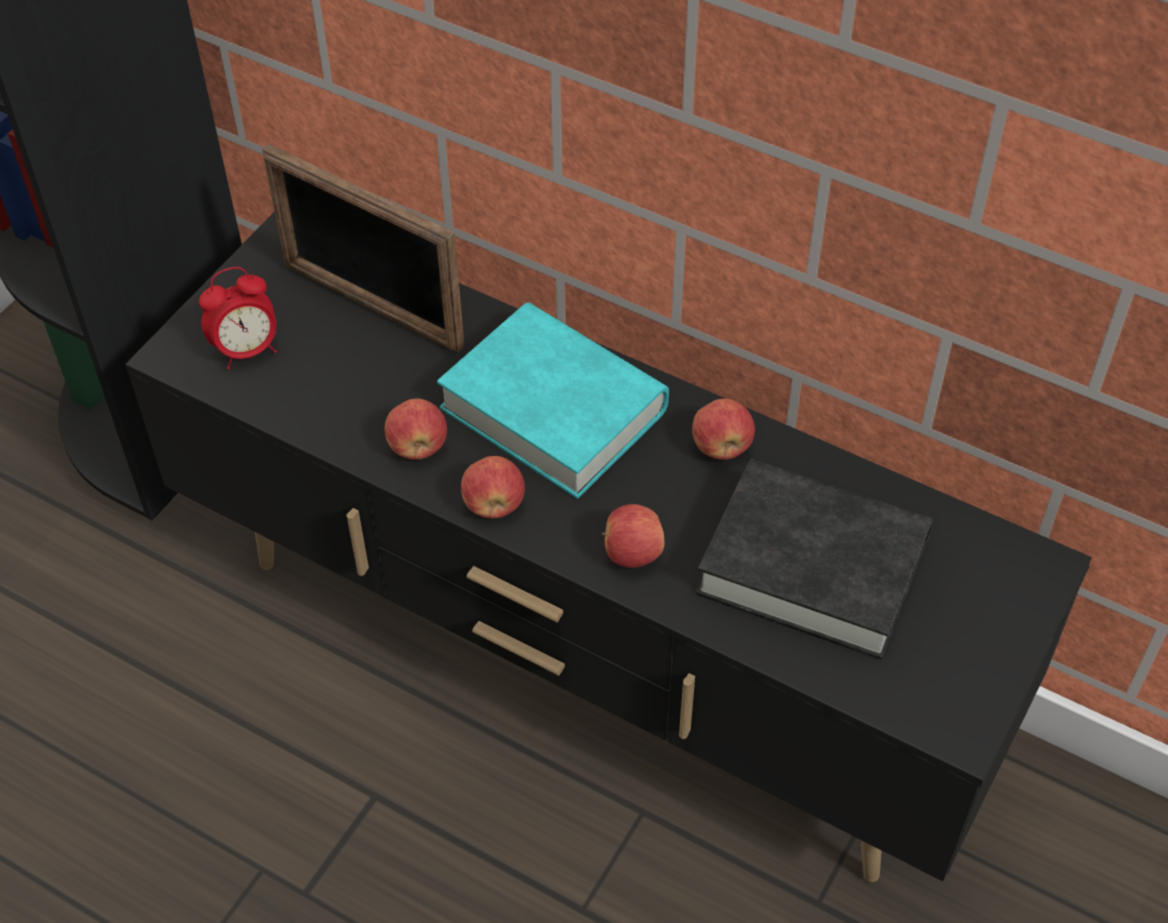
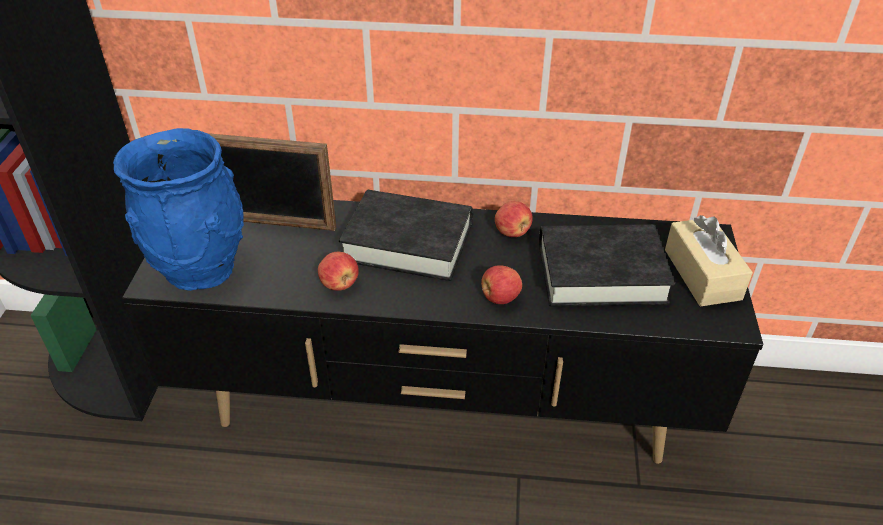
camera: 25 degrees left, 10 degrees down
(247, 350) = (201, 267): alarm clock -> blue vase
(494, 504) = (404, 299): apple -> none
(553, 409) = (408, 242): turquoise book -> black book
(973, 629) = (702, 274): none -> beige tissue box

